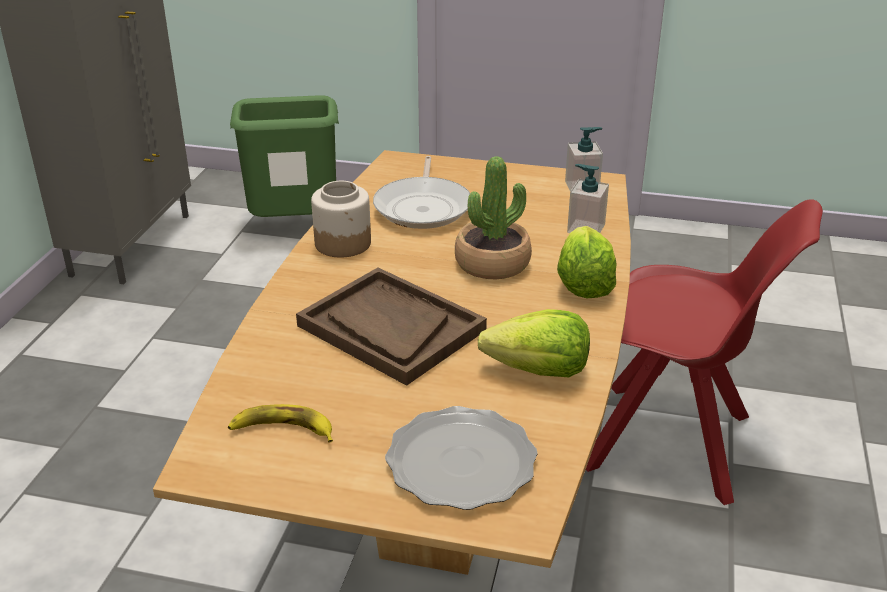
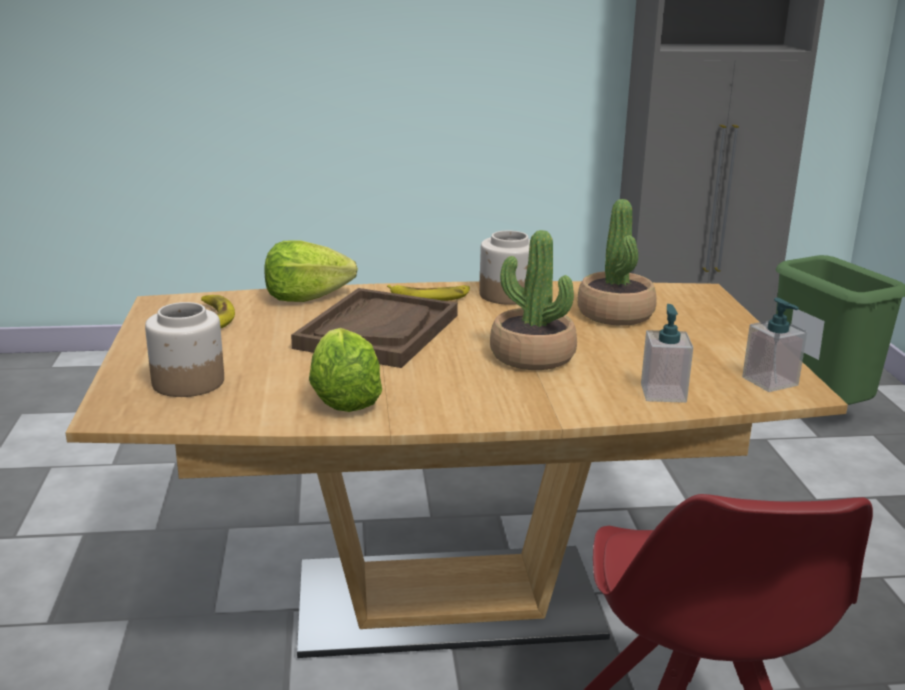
camera: 70 degrees right, 10 degrees down
(317, 283) = (430, 297): none -> banana
(424, 207) = (615, 314): frying pan -> potted plant
(461, 463) = (187, 382): plate -> jar
(583, 284) = (531, 403): lettuce -> lettuce (306, 297)

